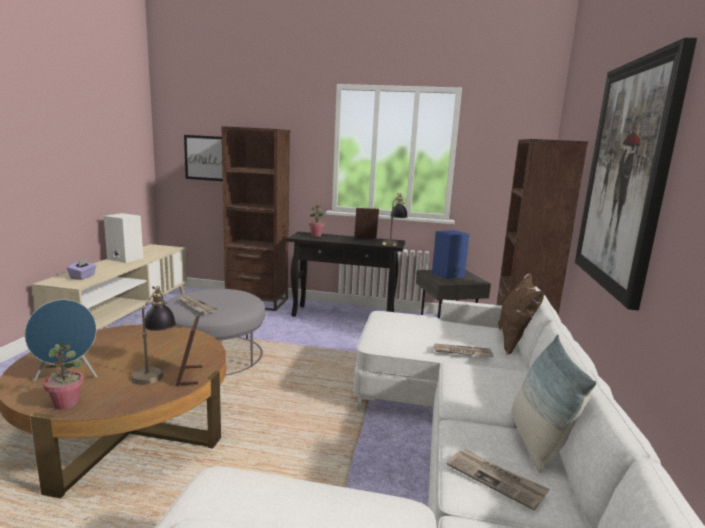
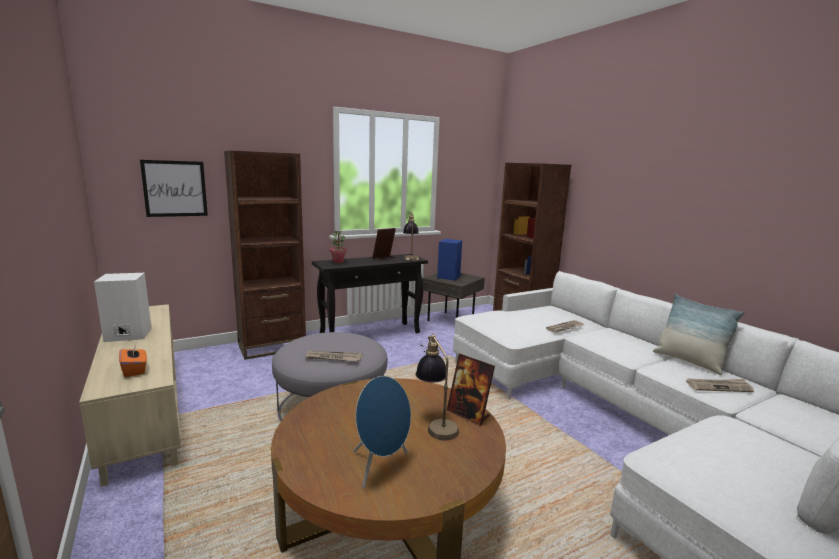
camera: 40 degrees left, 0 degrees up
(66, 403) = (444, 484): potted plant -> none
(83, 277) = (135, 370): purple tissue box -> orange tissue box
(514, 342) = (569, 312): brown pillow -> none
(626, 177) = (635, 190): picture -> none

